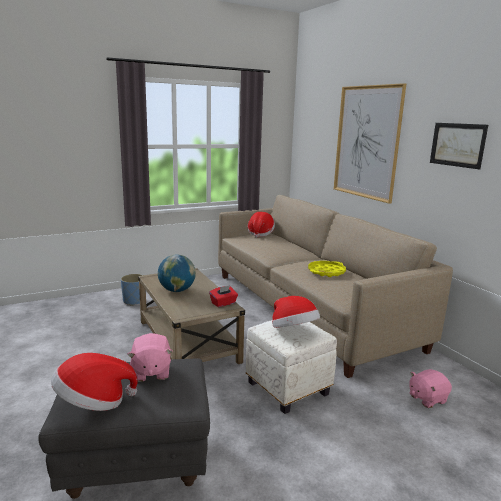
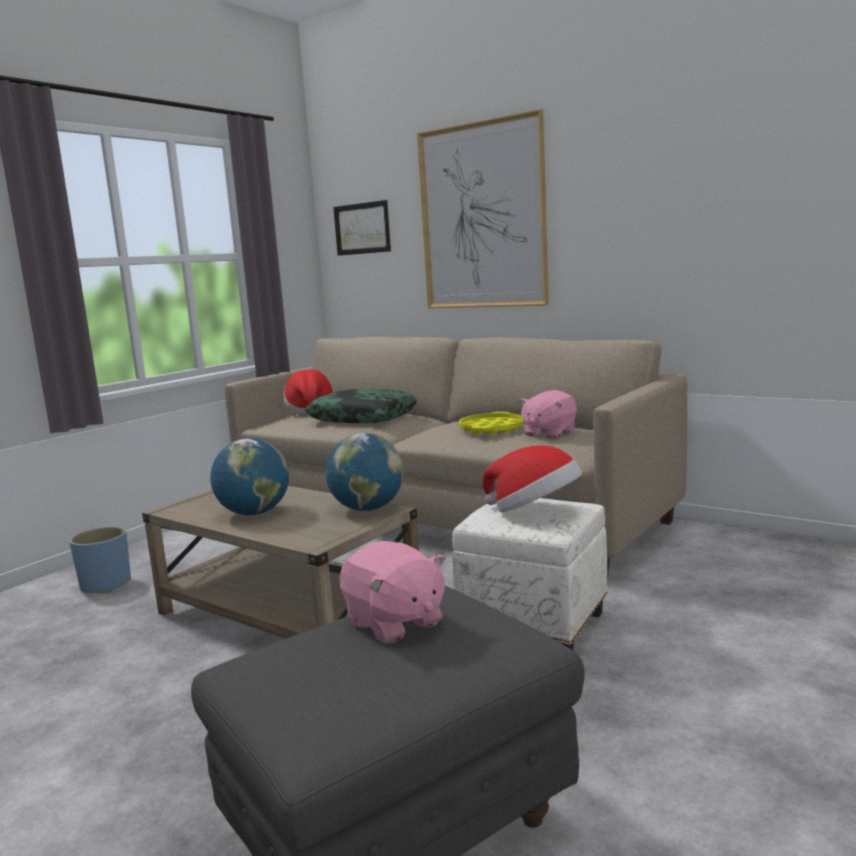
camera: 25 degrees left, 5 degrees down
(94, 402) = (353, 701): hat -> none
(223, 303) = (367, 508): red tissue box -> globe
(276, 246) = (362, 418): none -> pillow
(427, 398) = (731, 574): pink plush toy -> pink plush toy (549, 433)
(457, 145) = (653, 187): picture -> picture (362, 228)

